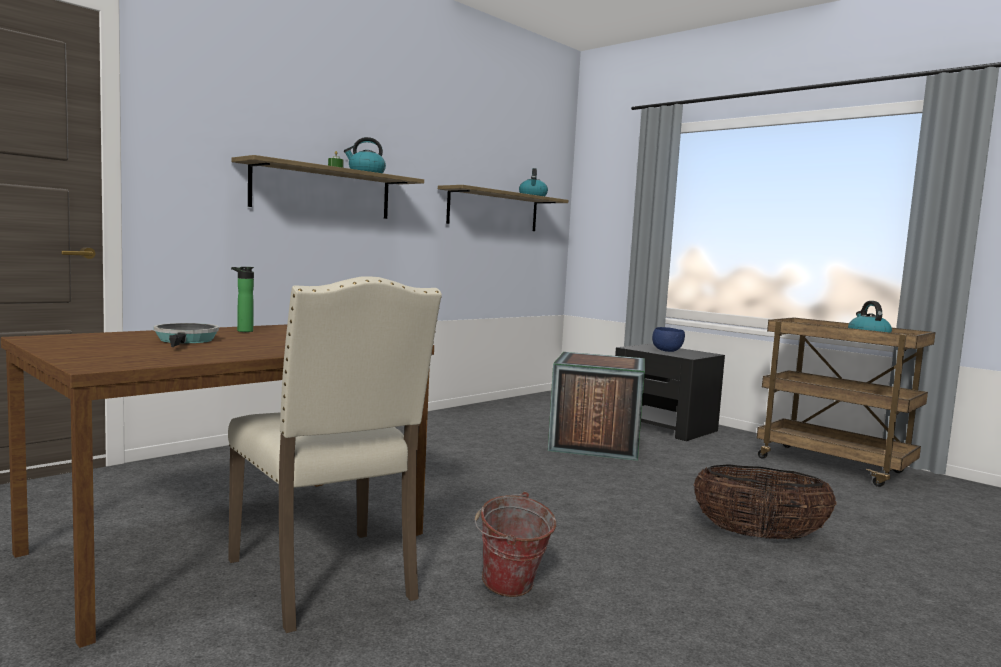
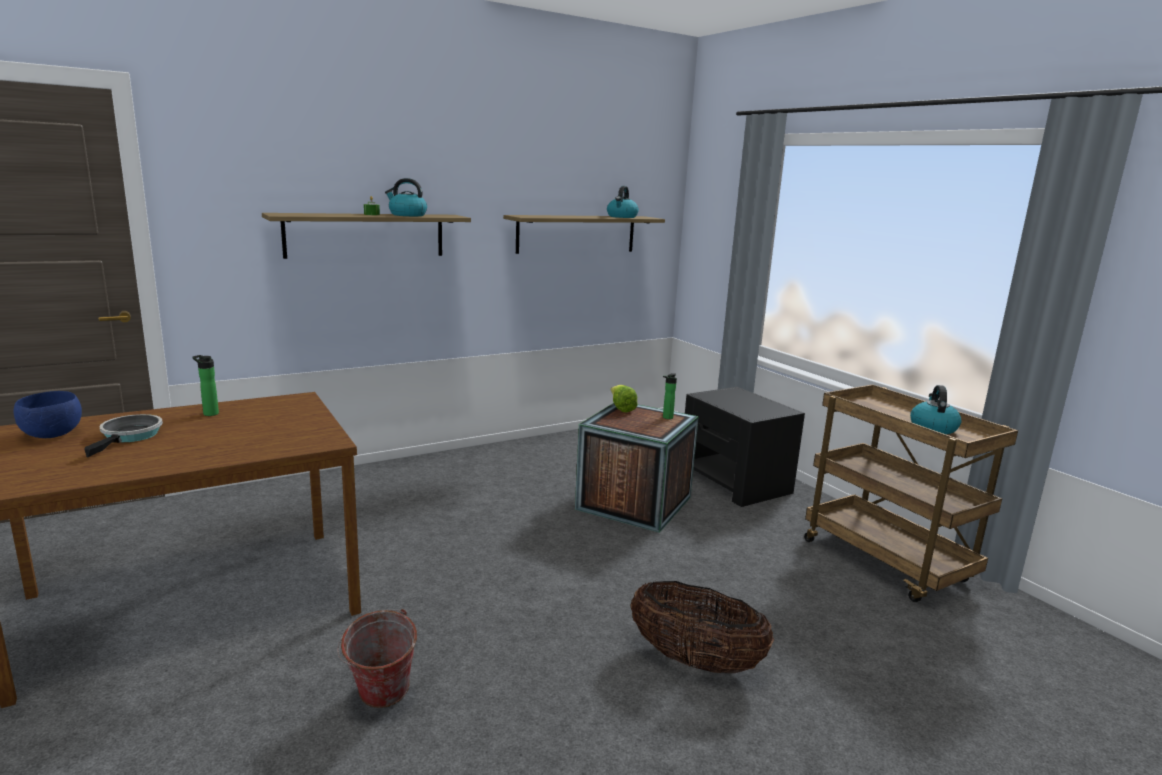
camera: 15 degrees right, 10 degrees up
(327, 579) = (236, 660): beige chair -> none
(574, 355) = (621, 408): none -> lettuce
(621, 359) = (666, 418): none -> bottle
(667, 351) = (739, 404): blue bowl -> blue bowl (53, 435)

